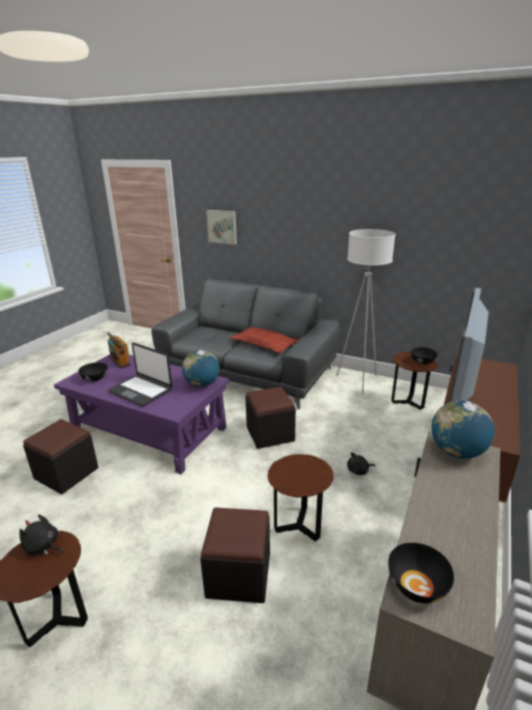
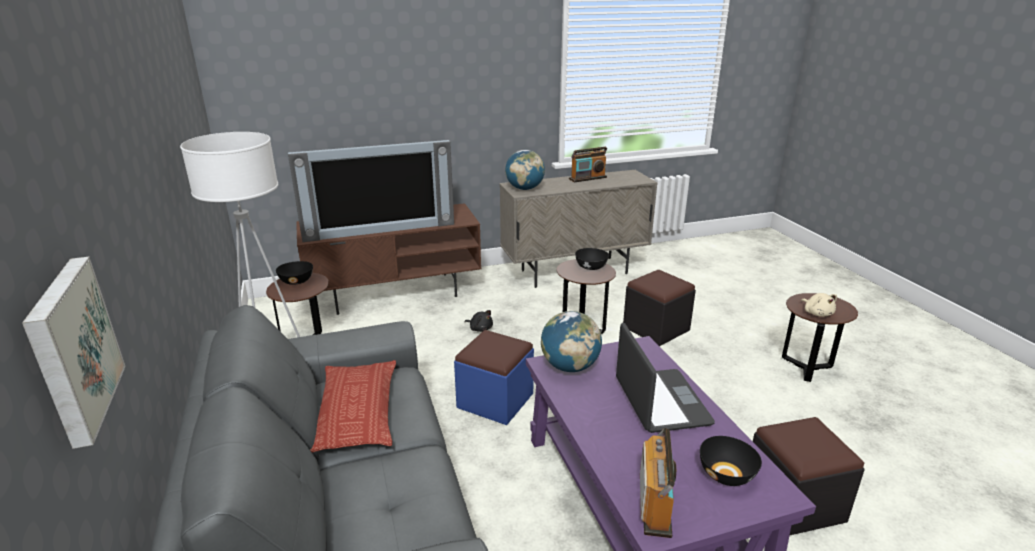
camera: 135 degrees left, 0 degrees up
(43, 546) = (817, 313): black plush toy -> beige plush toy
(270, 434) = (495, 400): black ottoman -> blue ottoman
(417, 585) = (634, 180): black bowl -> black bowl (591, 267)
(467, 535) = (587, 178): none -> radio

